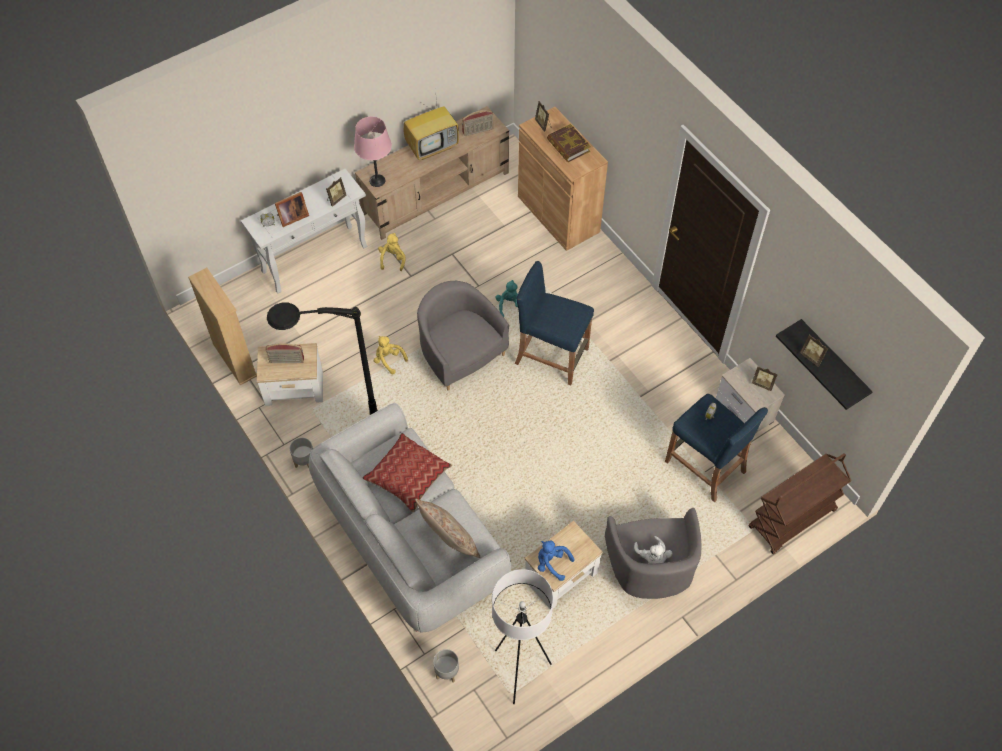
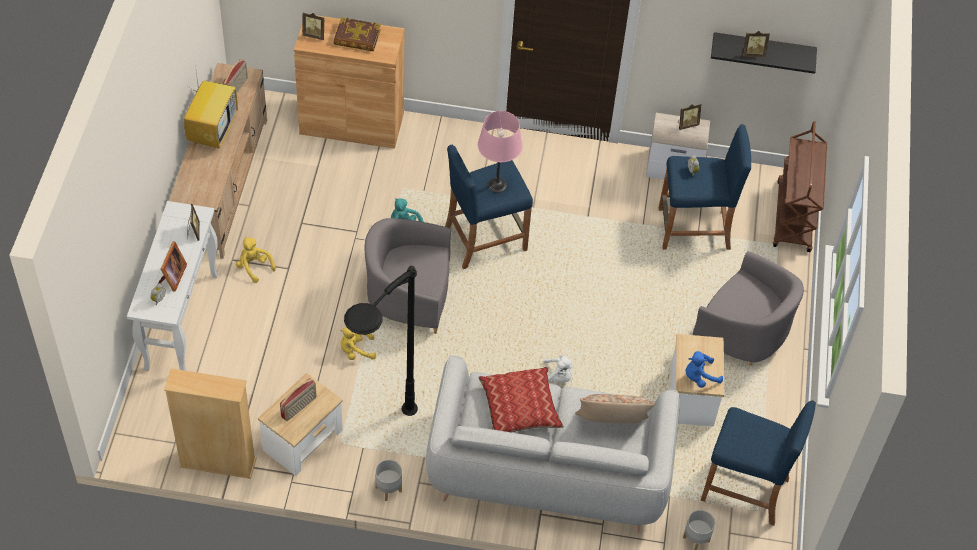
camera: 50 degrees left, 5 degrees down
(377, 180) = (198, 194): pink table lamp -> pink table lamp (496, 185)
(519, 671) = (744, 489): white floor lamp -> blue stool
(652, 557) = (754, 314): white plush toy -> white plush toy (556, 378)

